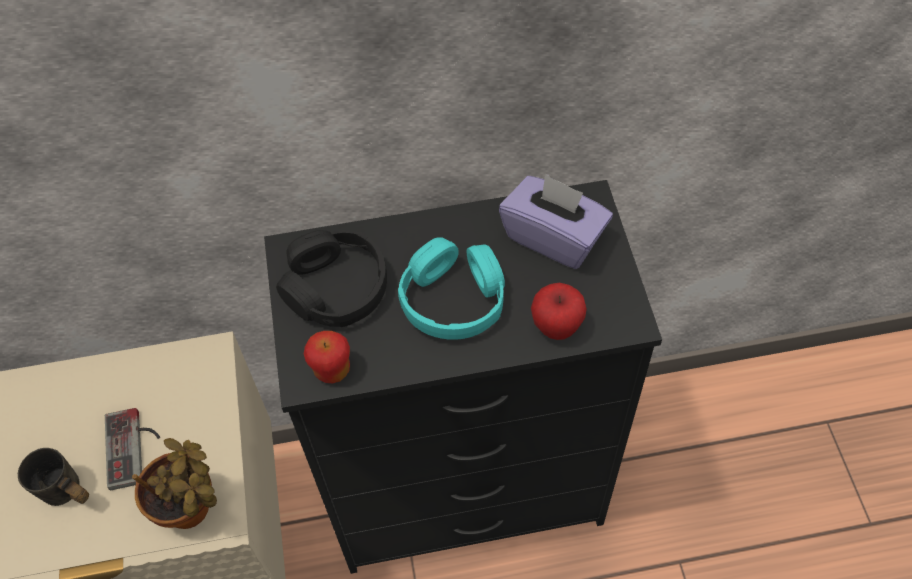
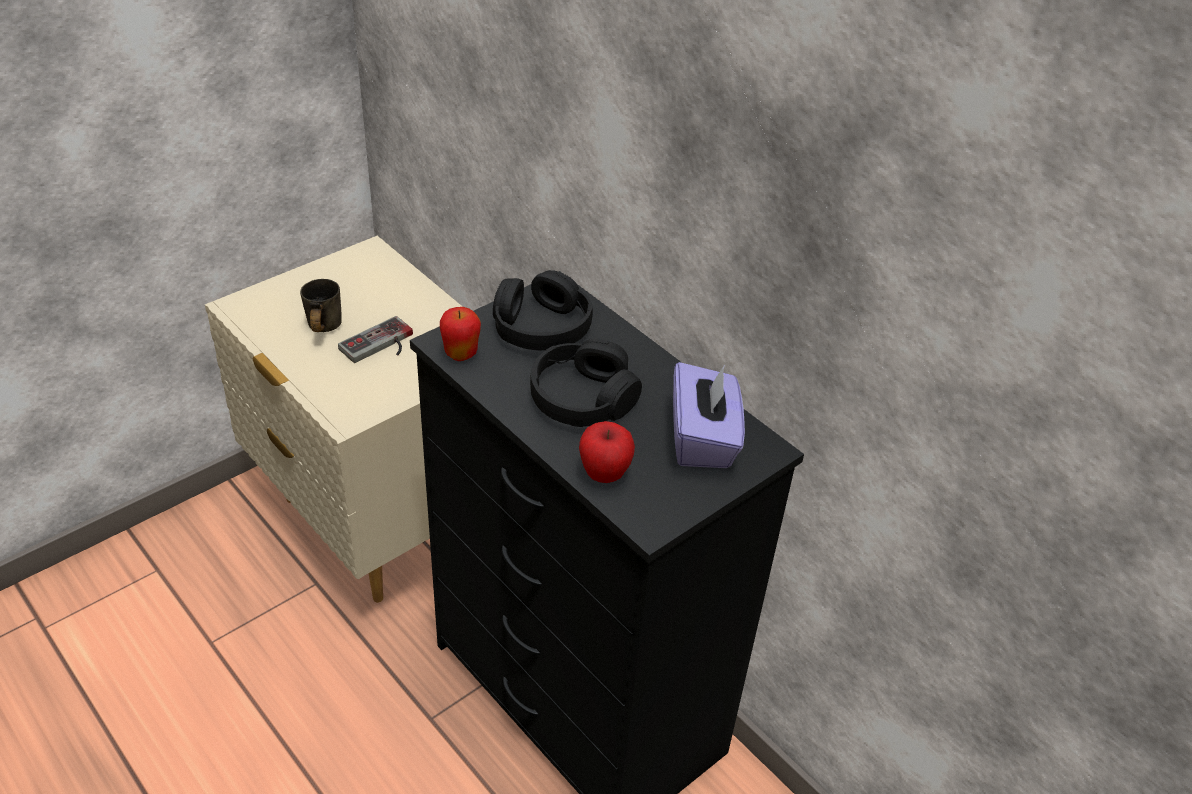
camera: 55 degrees right, 15 degrees down
(193, 509) = (348, 399): potted plant -> none
(453, 299) = (583, 398): turquoise headphones -> black headphones

